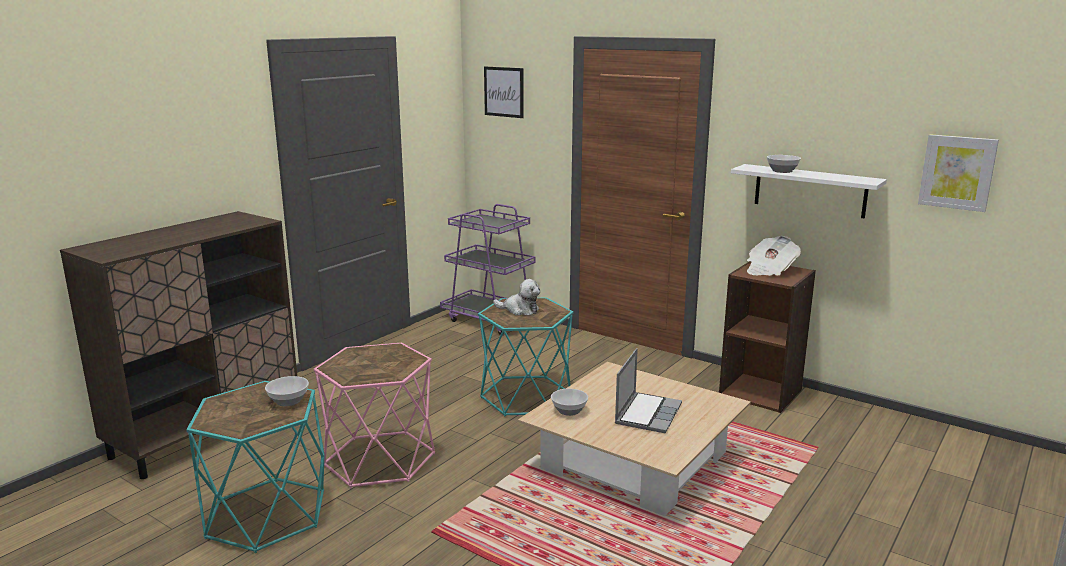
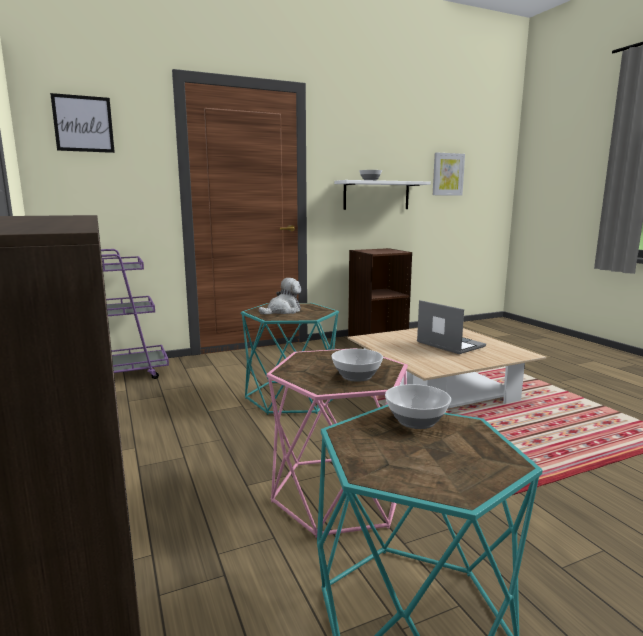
camera: 60 degrees left, 5 degrees down
(568, 410) = (423, 361): bowl -> bowl (355, 377)
(769, 270) = (376, 250): newspaper -> none

